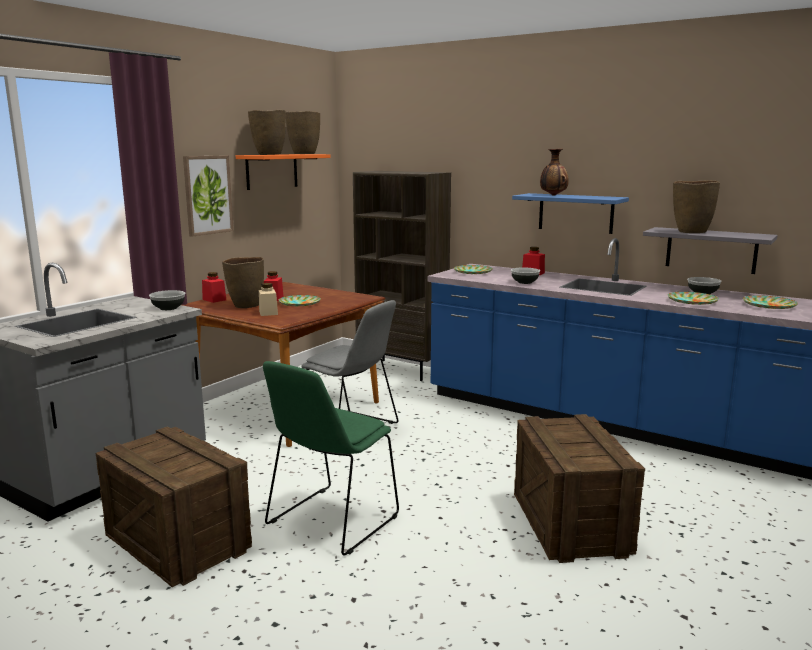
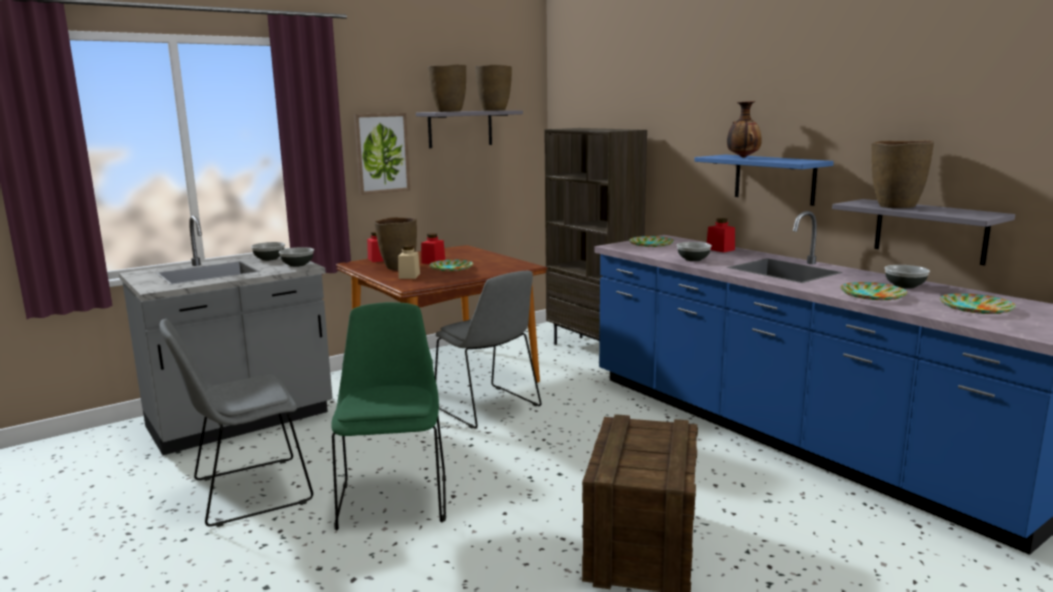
camera: 20 degrees right, 0 degrees up
(126, 304) = (269, 259): none -> bowl
(177, 542) = (246, 492): crate -> grey chair
(272, 171) = (460, 129): orange shelf -> grey shelf
(330, 522) = (393, 498): green chair -> green chair turned 120 degrees clockwise

